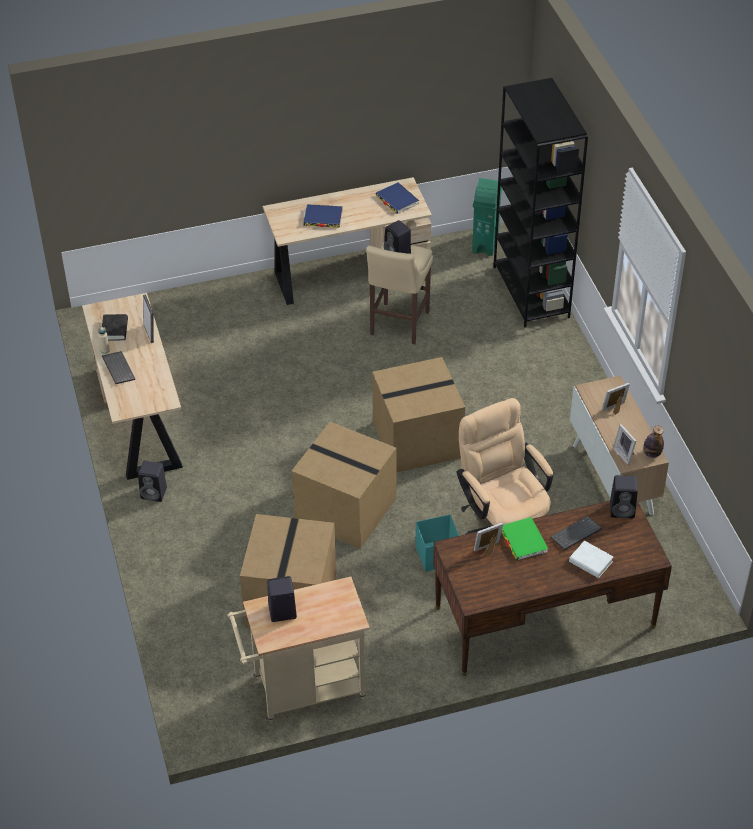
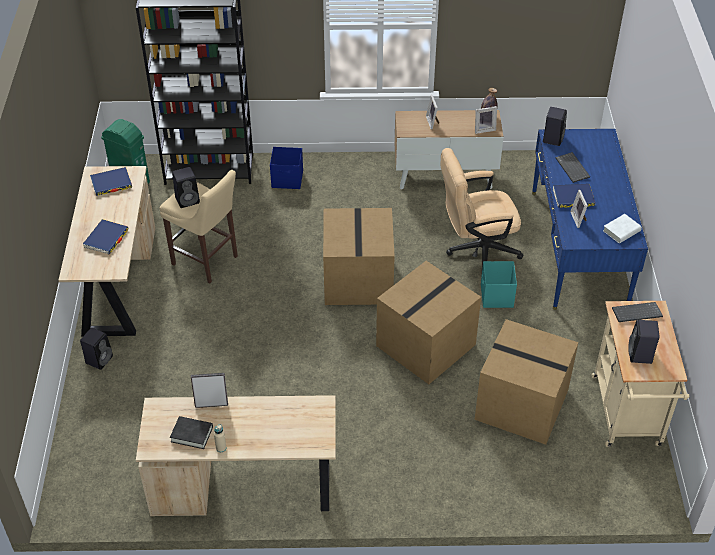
camera: 75 degrees left, 0 degrees up
(117, 368) = (255, 440): keyboard -> keyboard (636, 314)
(154, 493) = (356, 489): black speaker -> black speaker (99, 359)
(523, 540) = (573, 197): green book -> blue book
(544, 353) = (287, 180): none -> blue storage box
(545, 617) = (578, 248): brown desk -> blue desk
(590, 562) = (603, 167): white book -> white book (621, 231)

